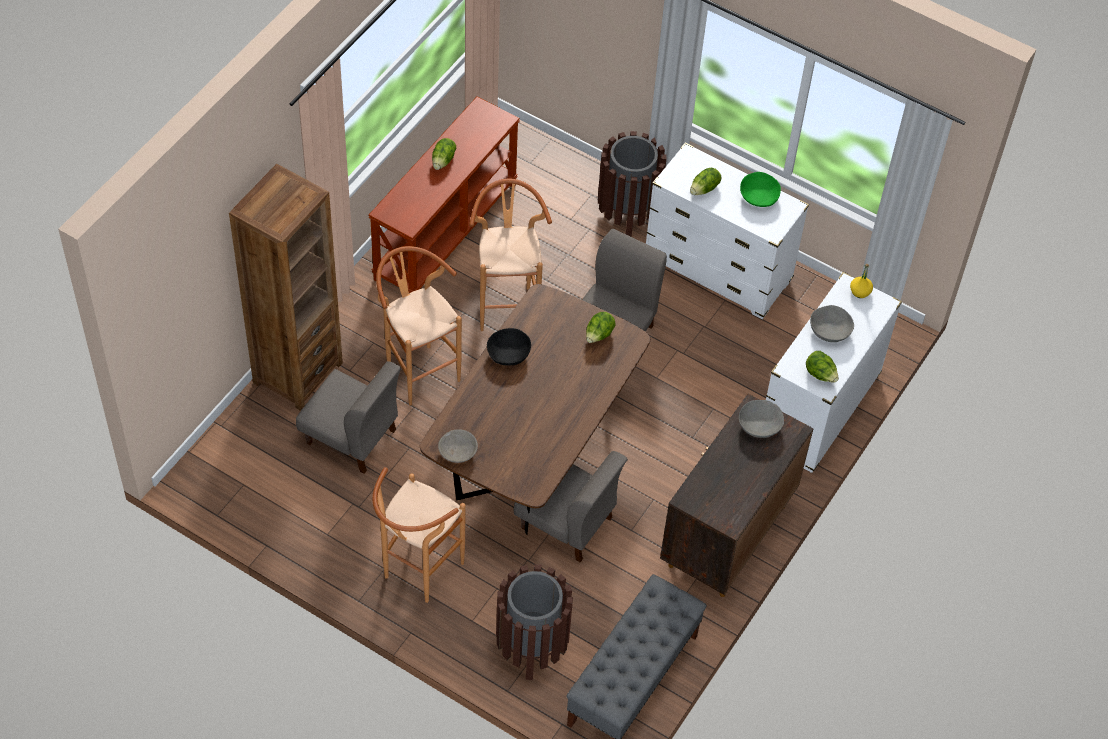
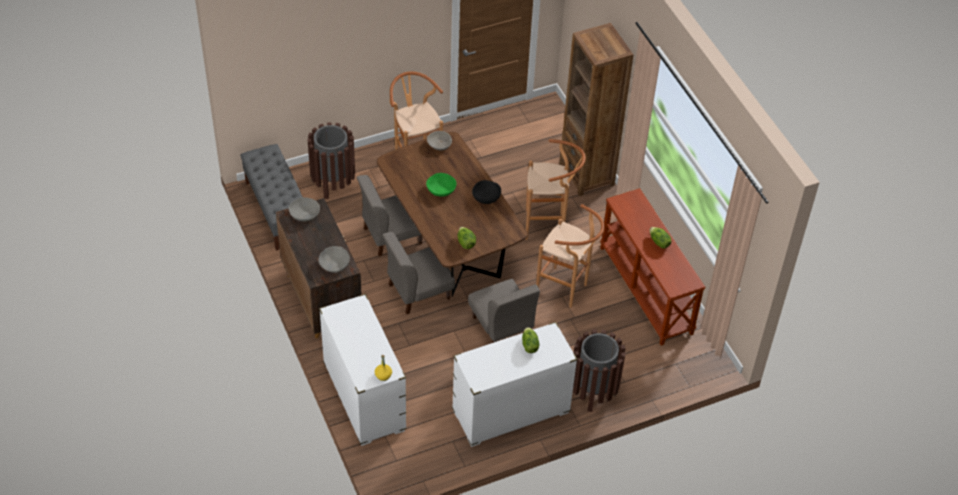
camera: 125 degrees right, 5 degrees down
(351, 437) = (524, 176): grey chair -> grey chair (418, 291)
(758, 197) = (500, 370): green bowl -> green bowl (441, 190)
(820, 374) = (342, 315): lettuce -> none
(830, 331) = (368, 340): grey bowl -> grey bowl (304, 214)

